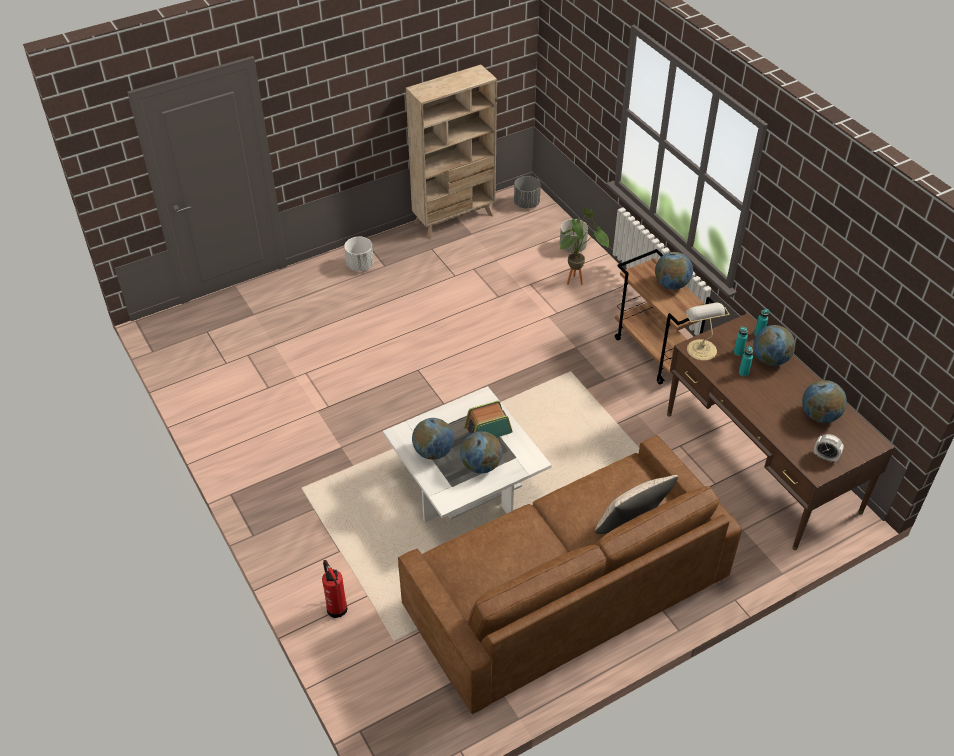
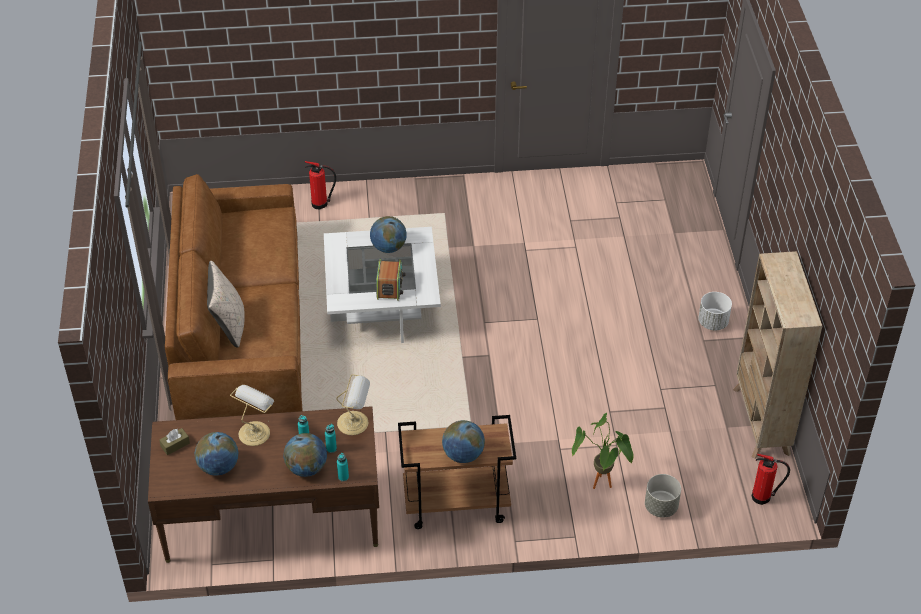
camera: 115 degrees right, 0 degrees up
(481, 465) = (355, 270): globe -> none
(527, 203) = (763, 497): grey planter -> fire extinguisher
(764, 408) = (255, 432): none -> table lamp
(825, 457) = (175, 445): alarm clock -> brown tissue box

